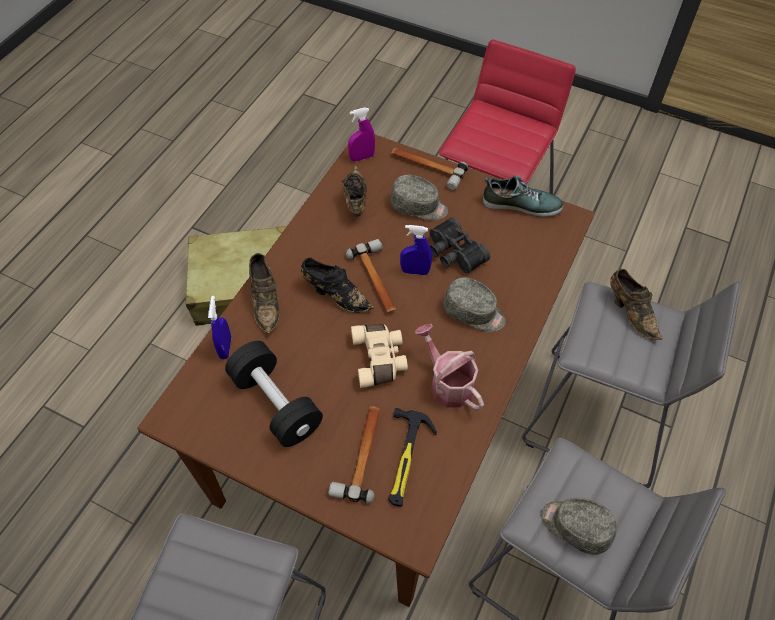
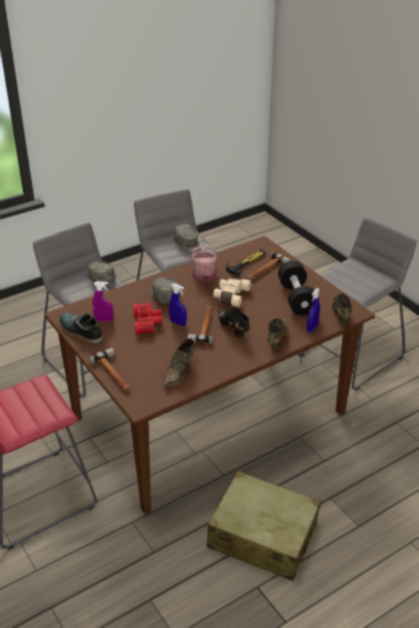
camera: 150 degrees left, 20 degrees down
(362, 157) = (151, 398): purple spray bottle -> purple spray bottle (104, 320)
(419, 206) = (143, 353): grey cap -> grey cap (100, 278)
(453, 253) = (148, 323): black binoculars -> red binoculars
(631, 312) = (74, 291): brown shoe -> brown shoe (340, 315)

